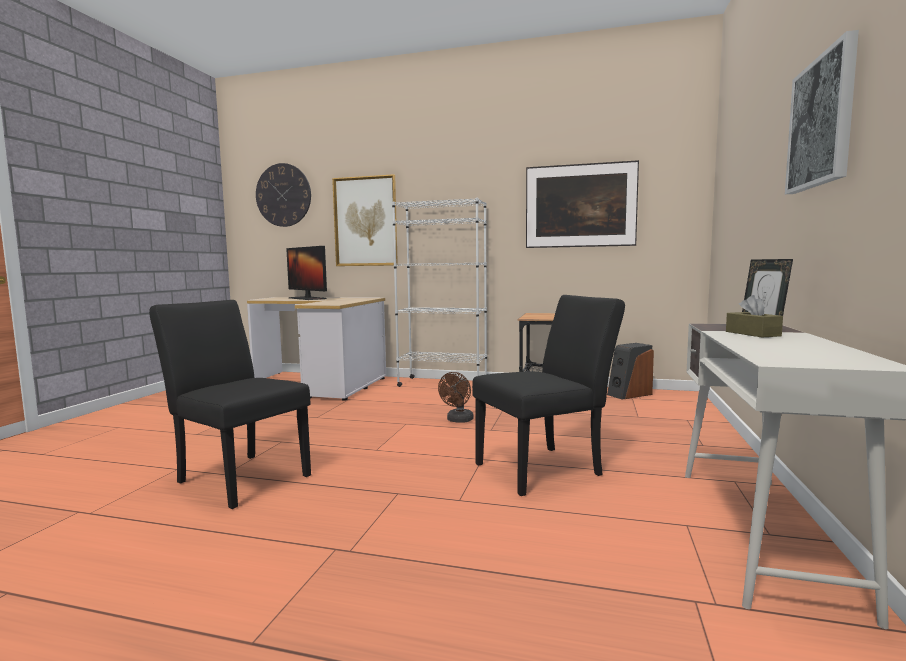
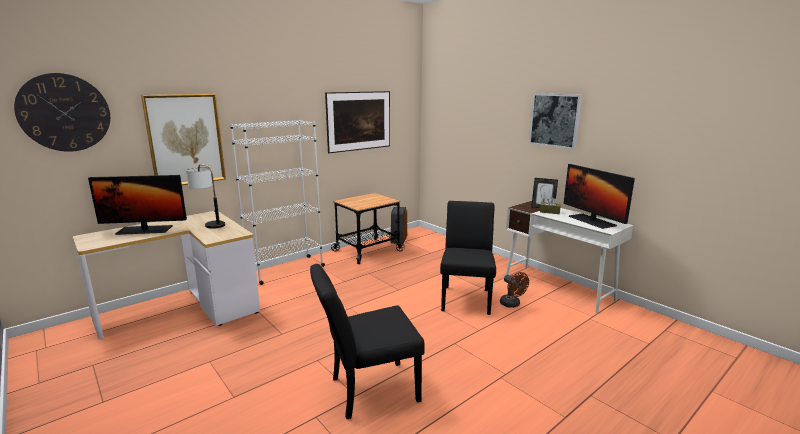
camera: 55 degrees left, 10 degrees up
(346, 300) = (209, 223): none -> table lamp
(458, 420) = (369, 292): brown fan -> brown fan (512, 304)
(804, 351) = (591, 221): none -> monitor

